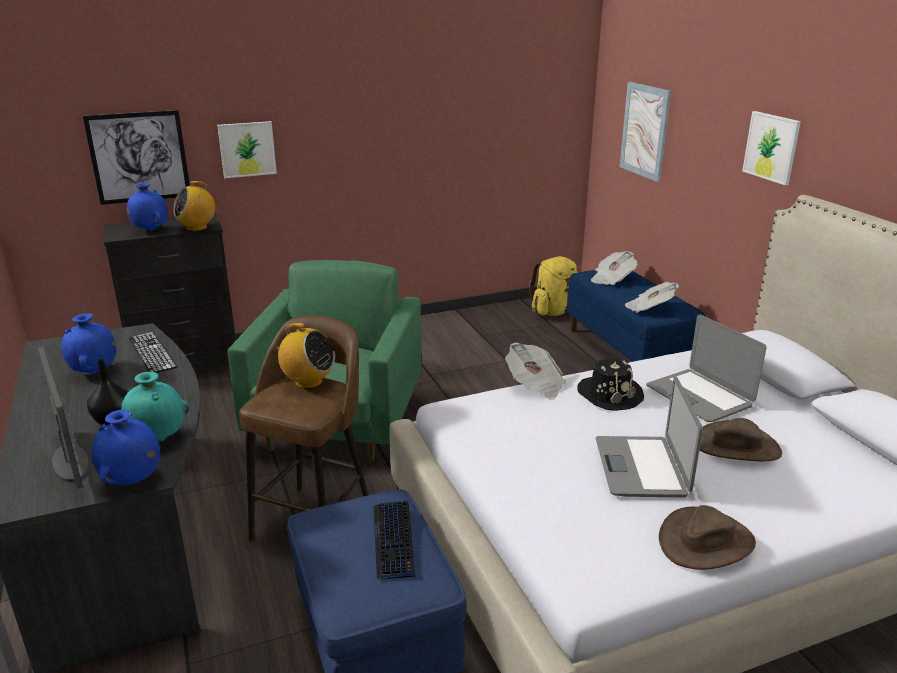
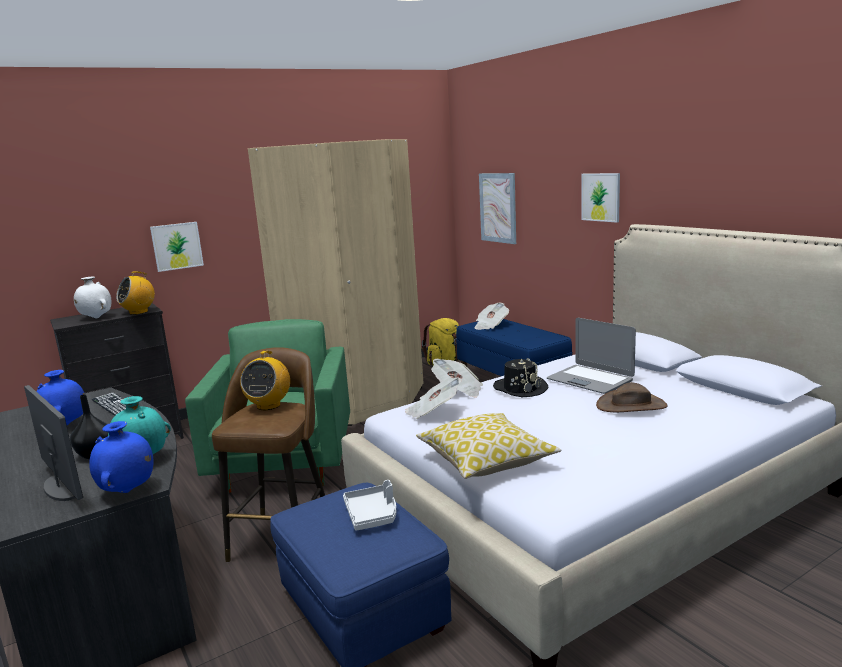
camera: 10 degrees left, 10 degrees down
(139, 157) = (81, 258): picture -> none
(150, 230) = (96, 318): blue vase -> white vase
(308, 382) = (268, 405): radio -> radio turned 90 degrees clockwise
(394, 540) = (372, 515): keyboard -> white tray
(437, 351) = (356, 402): none -> beige wardrobe
(534, 499) = (486, 460): none -> pillow
(642, 467) = (564, 428): laptop -> none
(649, 309) = (527, 340): newspaper -> newspaper (433, 412)
(705, 541) = (633, 465): brown hat -> none

